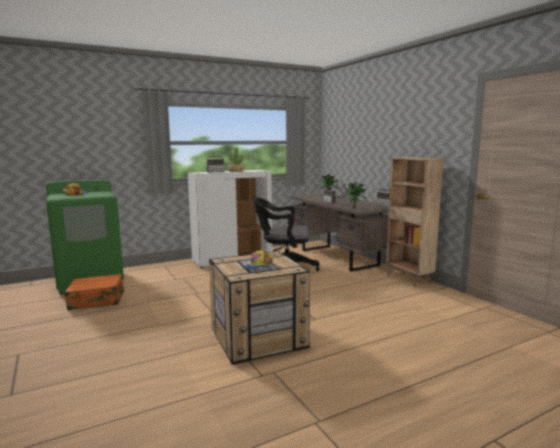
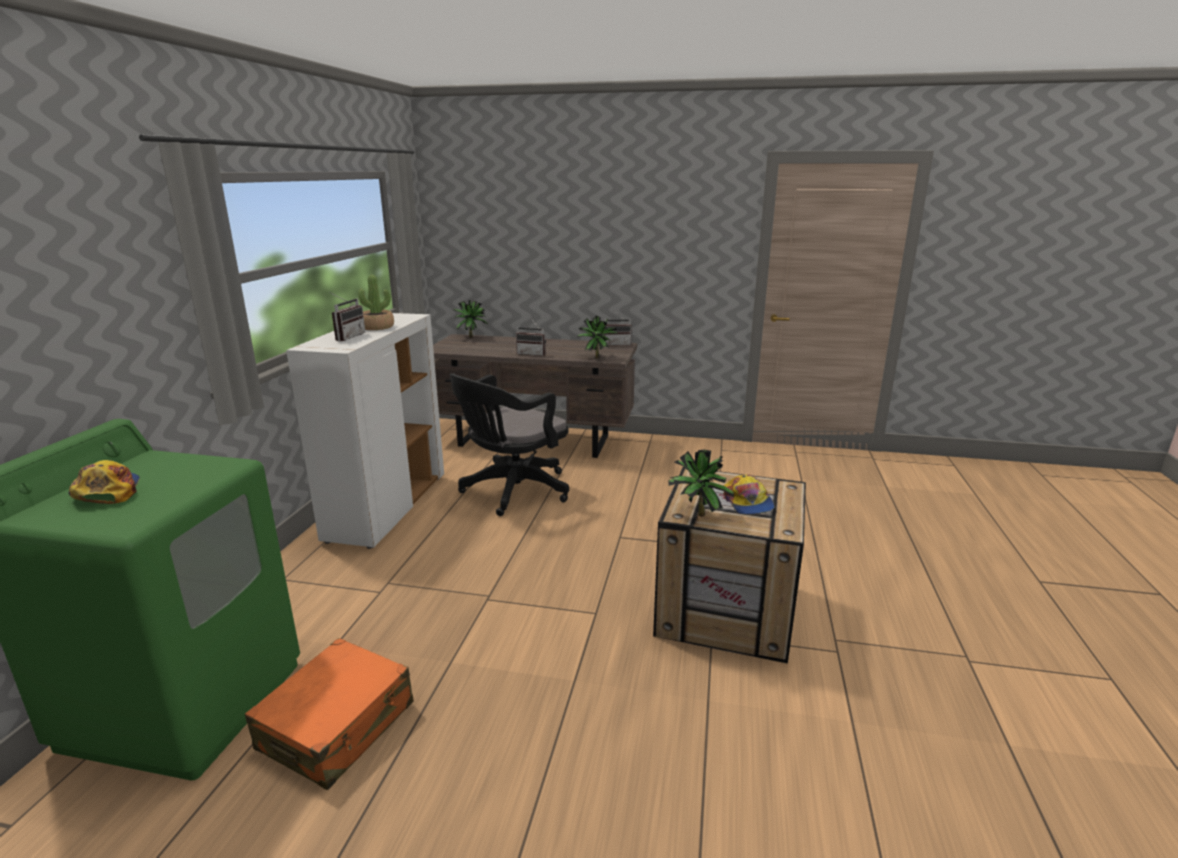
camera: 50 degrees left, 10 degrees up
(227, 262) = (696, 515): none -> potted plant
(409, 279) = (674, 444): brown bookcase -> none

